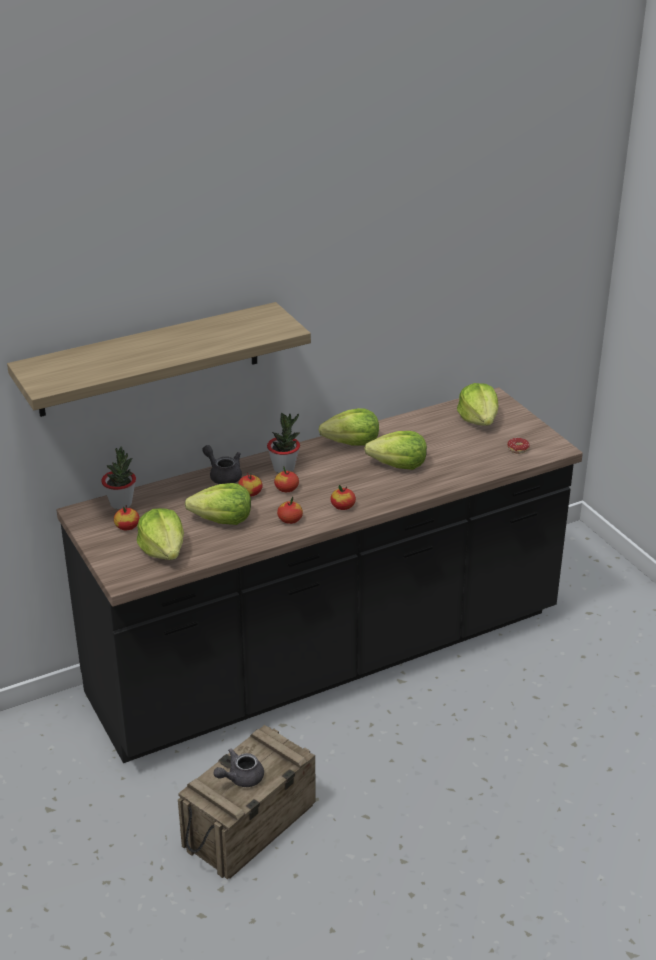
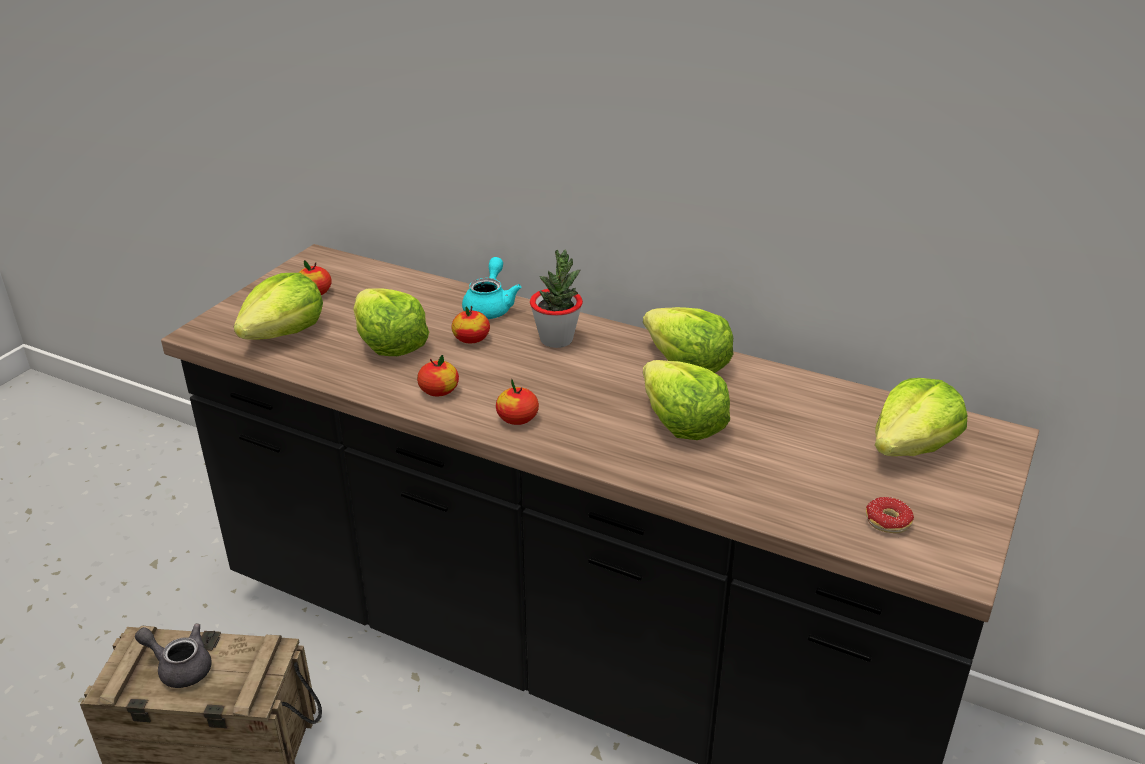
camera: 55 degrees right, 0 degrees up
(121, 503) = (359, 272): potted plant -> none
(149, 360) = (431, 89): shelf -> none
(223, 475) = (490, 306): grey teapot -> turquoise teapot
(286, 489) = (510, 360): apple -> none

